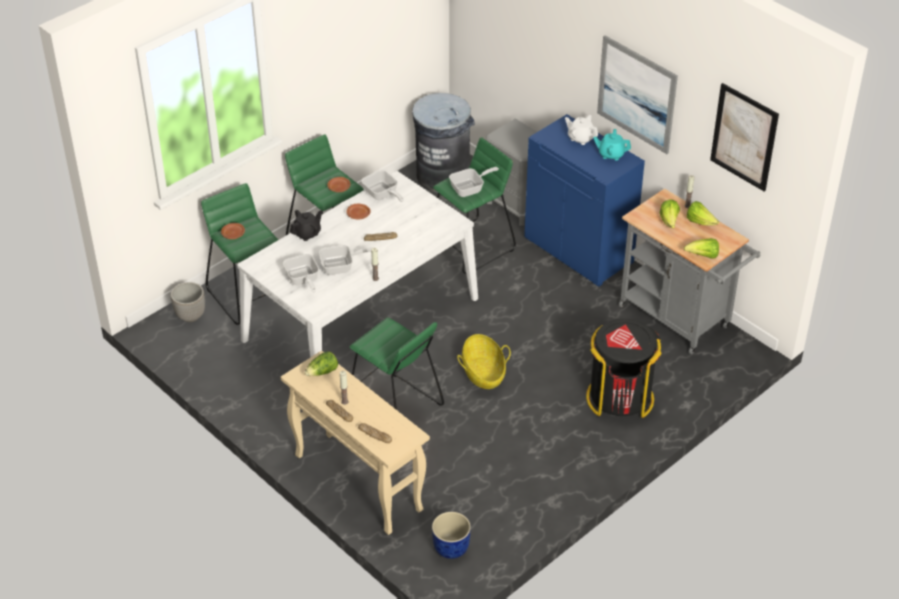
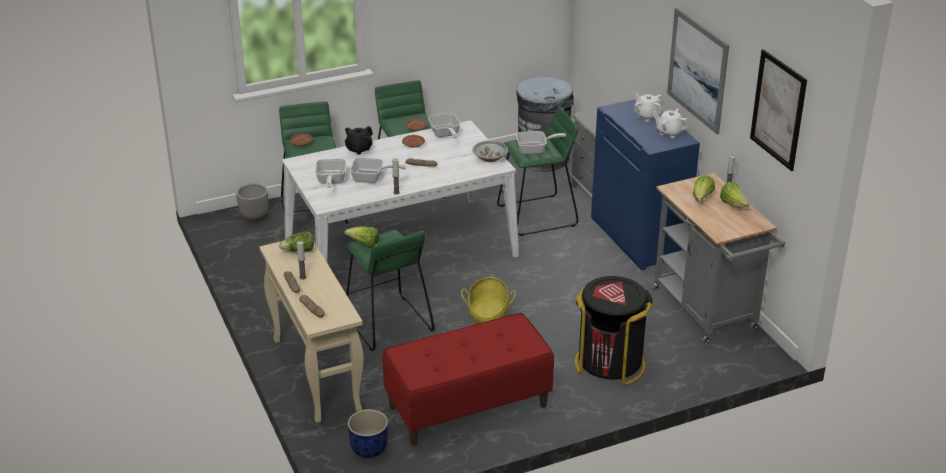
camera: 20 degrees right, 10 degrees down
(307, 233) = (358, 149): black teapot -> black teapot turned 150 degrees clockwise
(442, 214) = (490, 158): none -> bowl
(517, 478) = (468, 407): none -> red bench
(611, 154) = (669, 132): turquoise teapot -> white teapot
(703, 256) = (720, 231): lettuce -> lettuce (364, 244)

